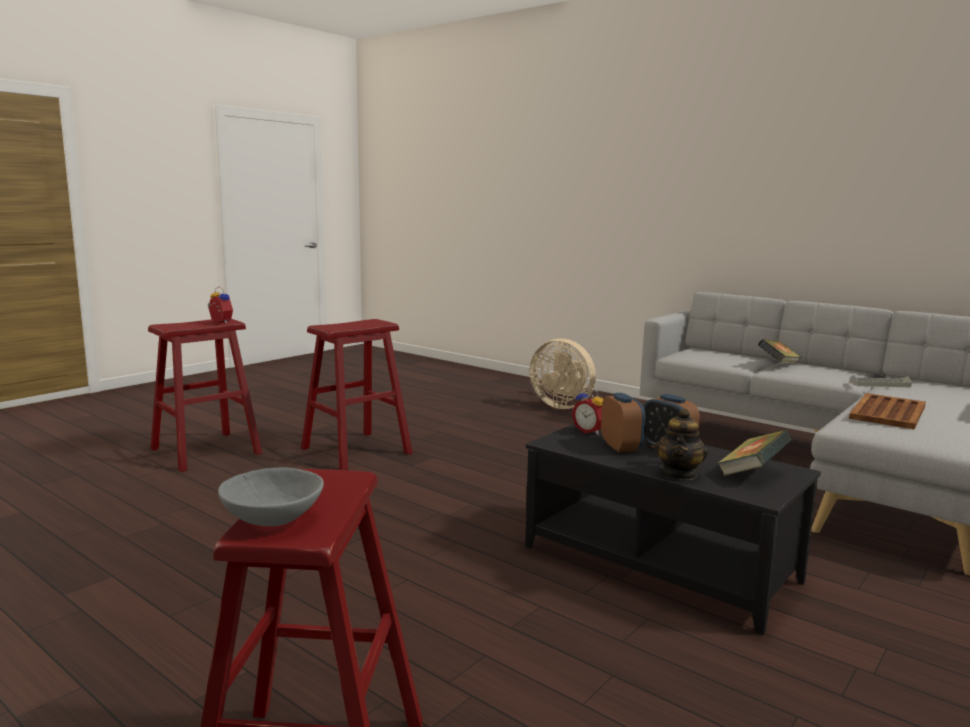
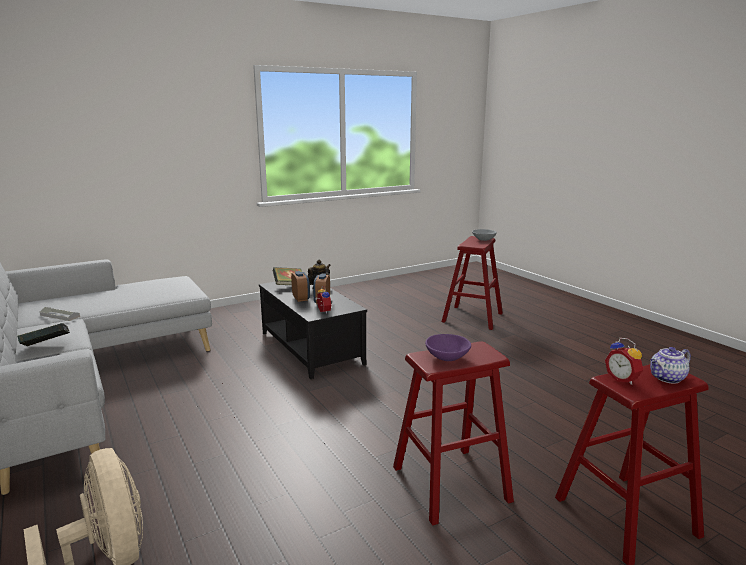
camera: 160 degrees left, 5 degrees up
(180, 324) = (667, 378): none -> teapot
(361, 323) = (447, 357): none -> purple bowl
(887, 412) = (146, 295): brown tray -> none

